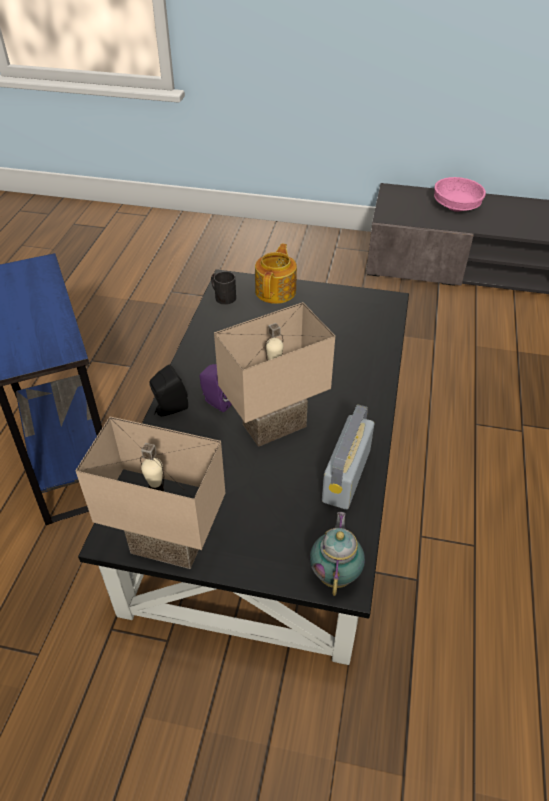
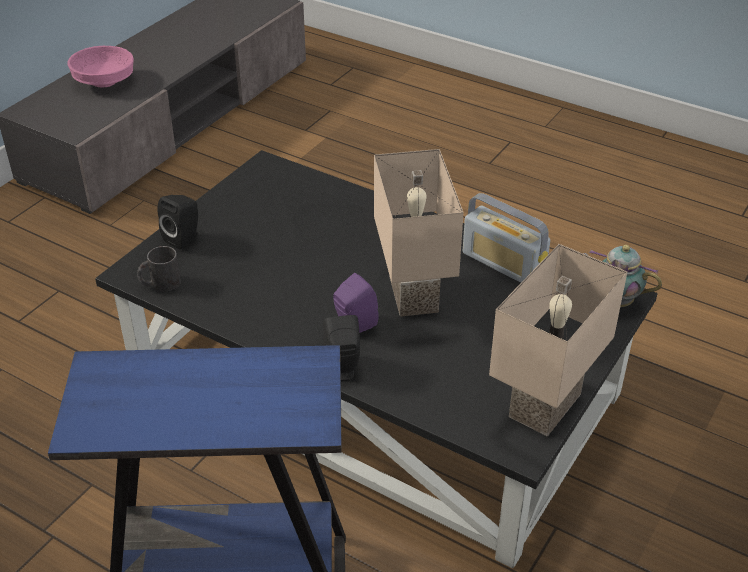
camera: 70 degrees left, 5 degrees down
(276, 291) = (184, 238): teapot -> black speaker

